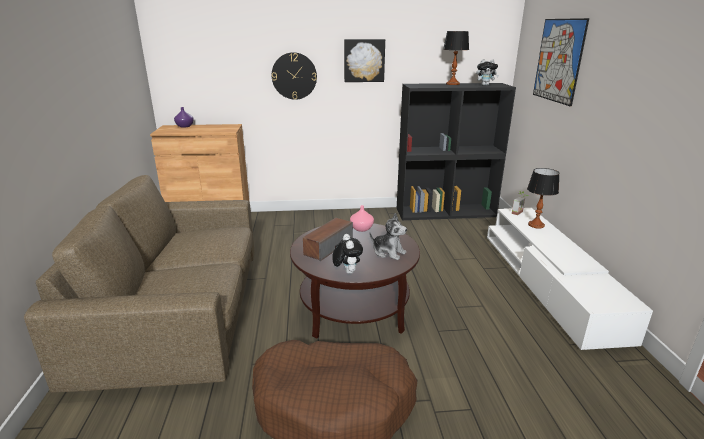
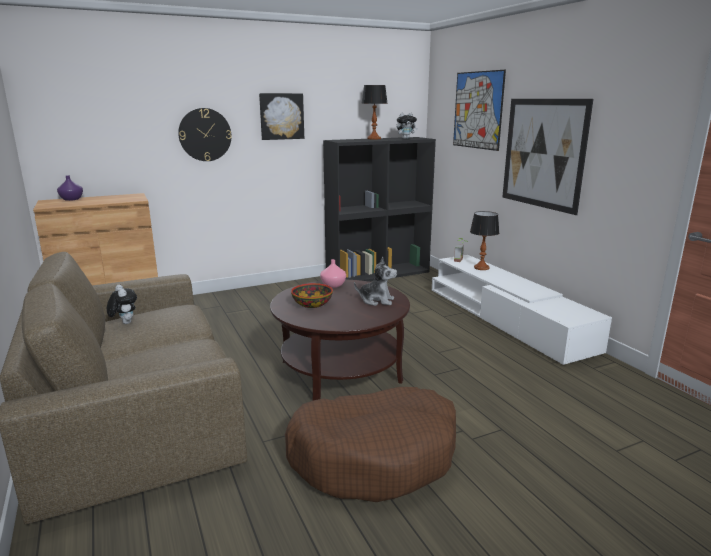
camera: 20 degrees left, 5 degrees down
(328, 246) = (311, 304): speaker -> bowl
(347, 272) = (349, 321): plush toy -> plush toy (124, 323)
(612, 116) = (543, 153): none -> picture

